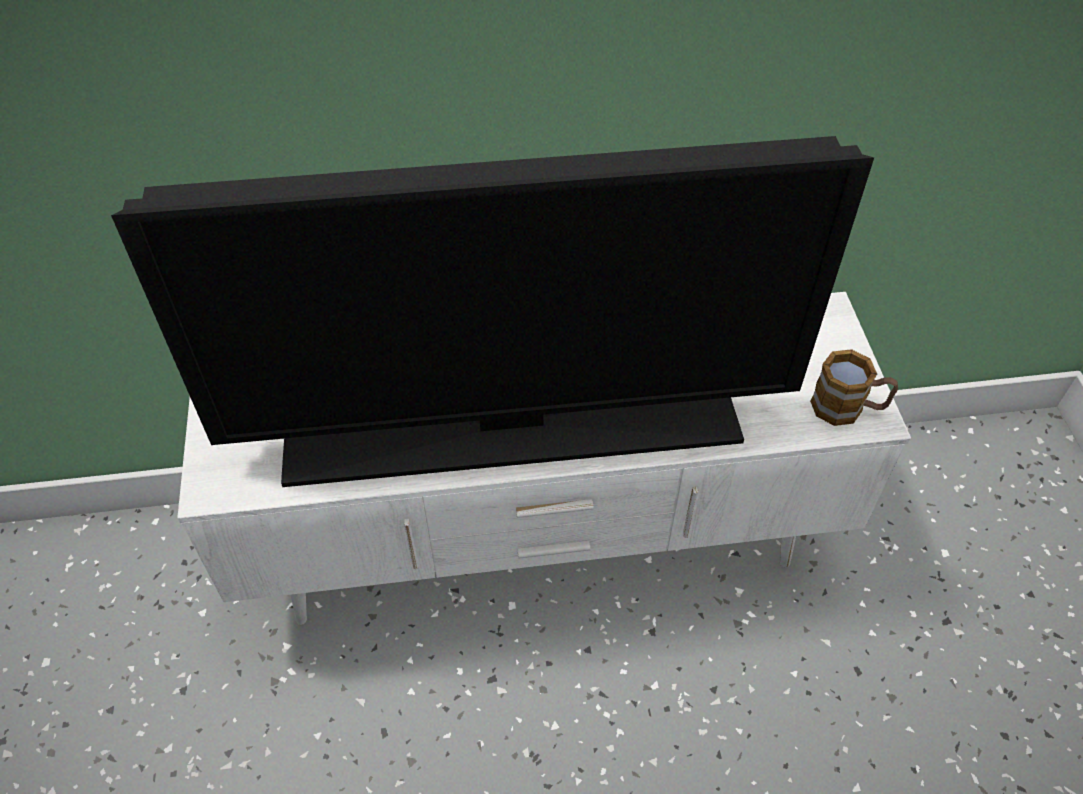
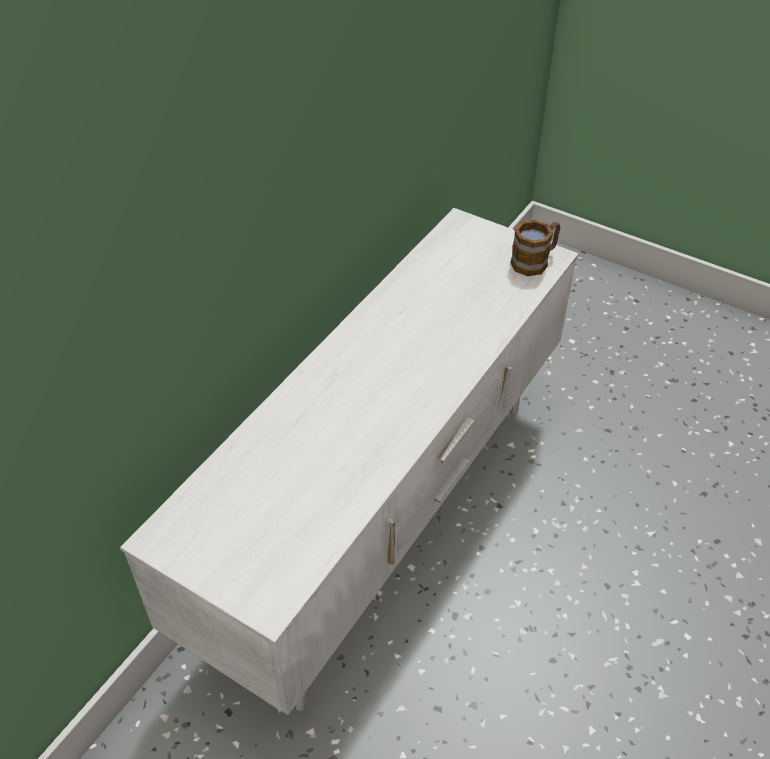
camera: 50 degrees left, 5 degrees down
(514, 431) = (399, 408): television -> none

